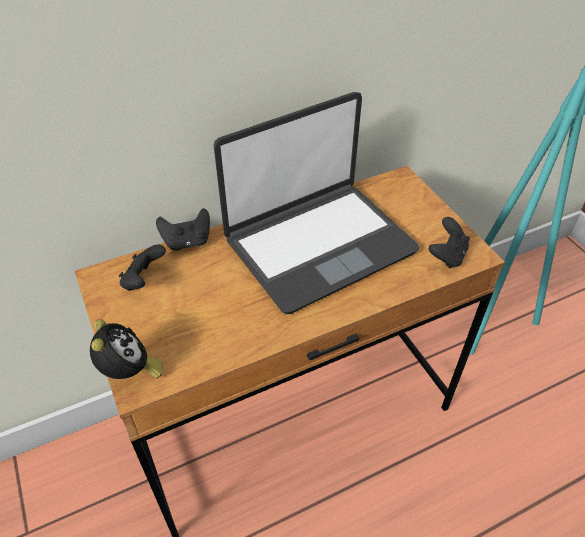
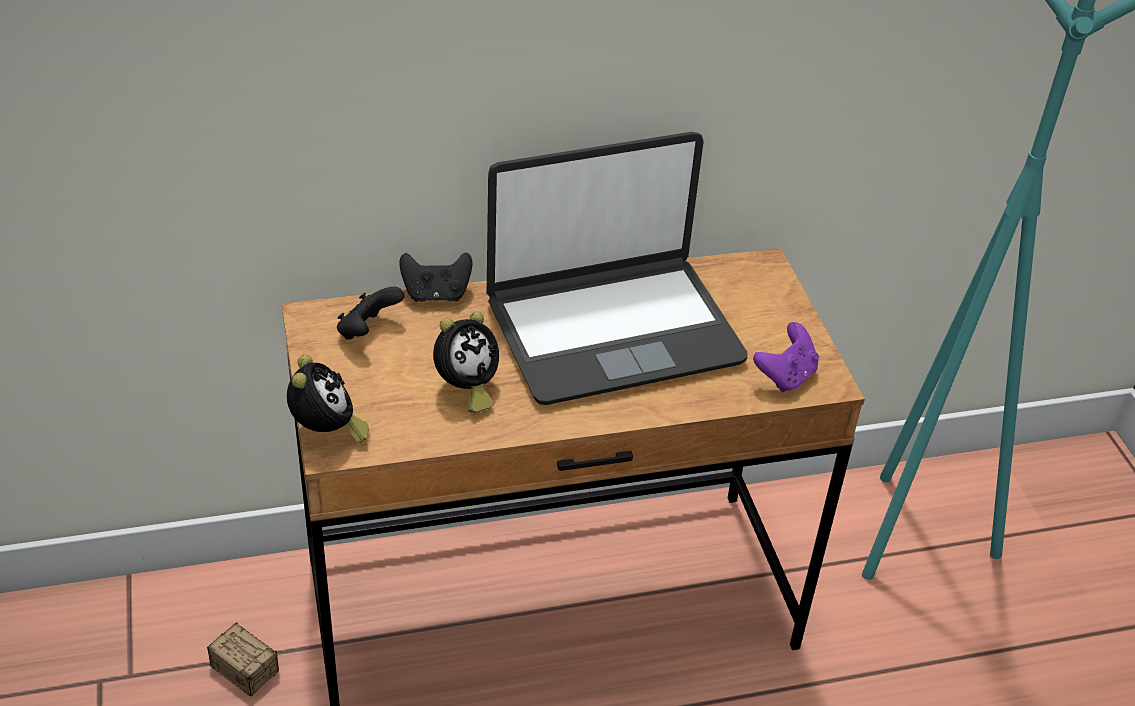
camera: 10 degrees right, 5 degrees down
(84, 497) = (217, 648): none -> storage box
(227, 313) = (465, 389): none -> alarm clock
(447, 256) = (785, 376): black game controller -> purple game controller

